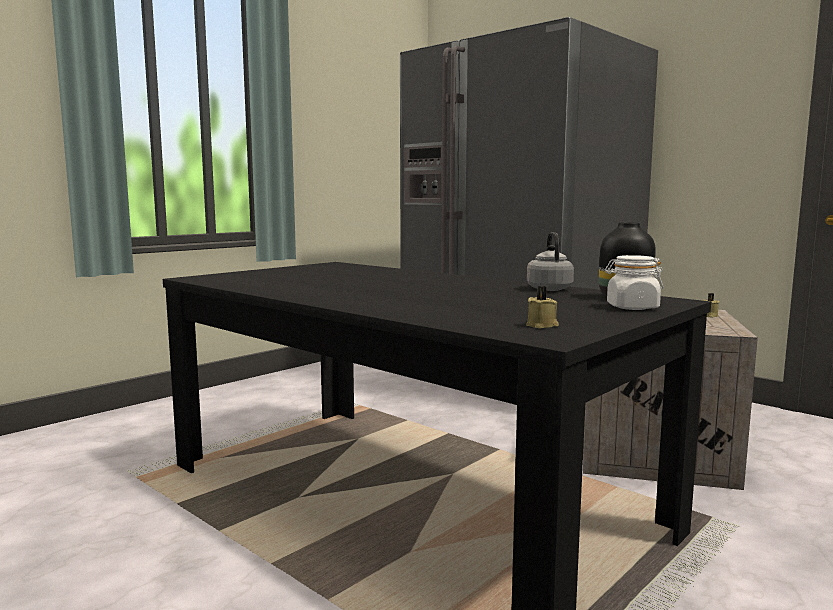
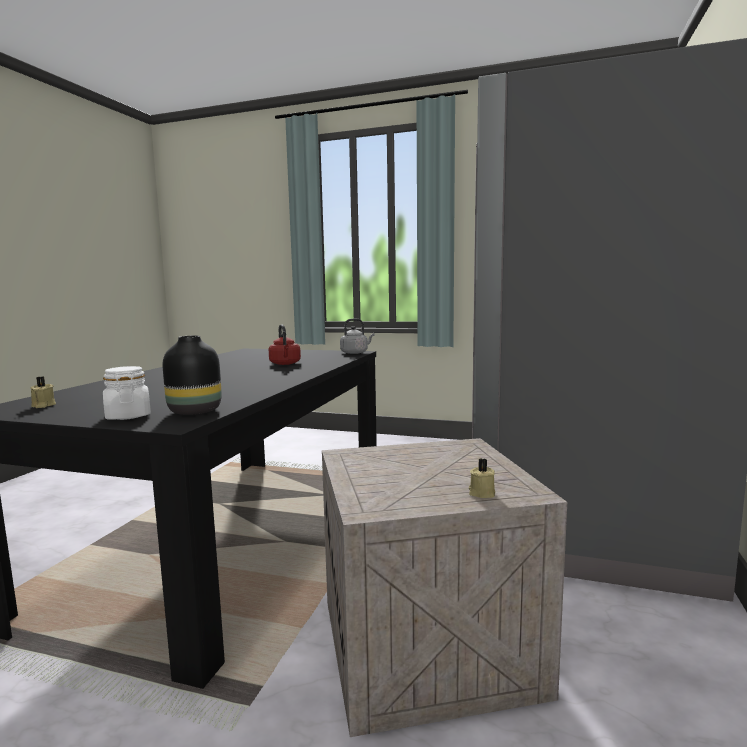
camera: 65 degrees right, 0 degrees up
(373, 276) = (285, 364): none -> red kettle
(548, 288) = (243, 393): grey kettle -> grey kettle (355, 352)

